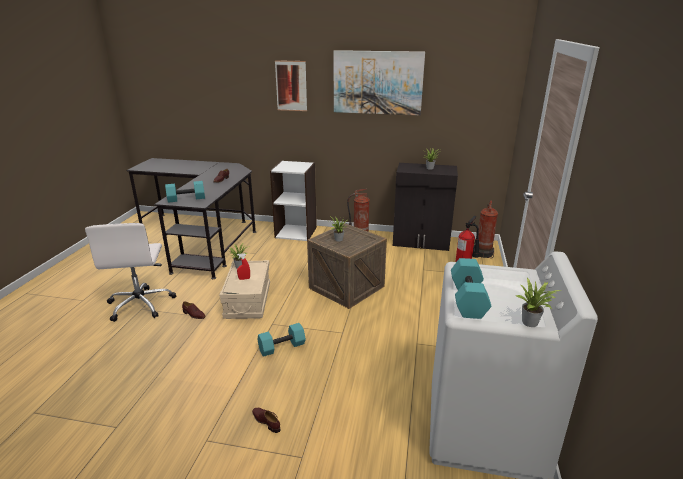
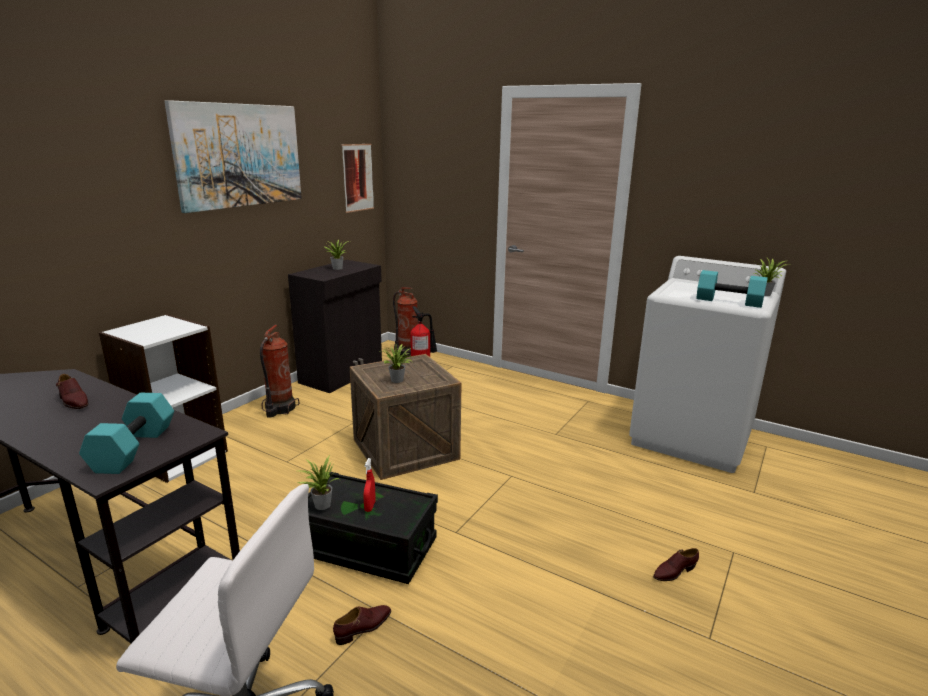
camera: 70 degrees left, 5 degrees down
(248, 300) = (367, 547): beige storage box -> black storage box
(282, 346) = (519, 531): turquoise dumbbell -> none
(291, 86) = (89, 173): picture -> picture (358, 177)

